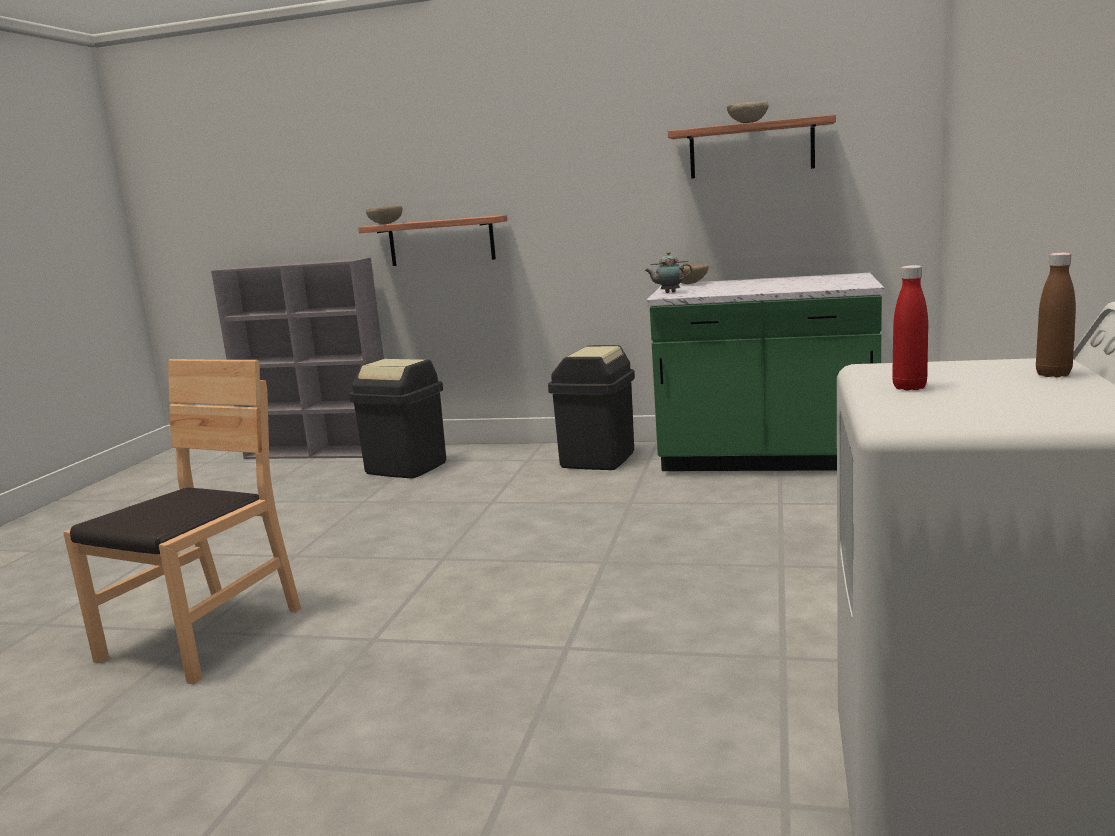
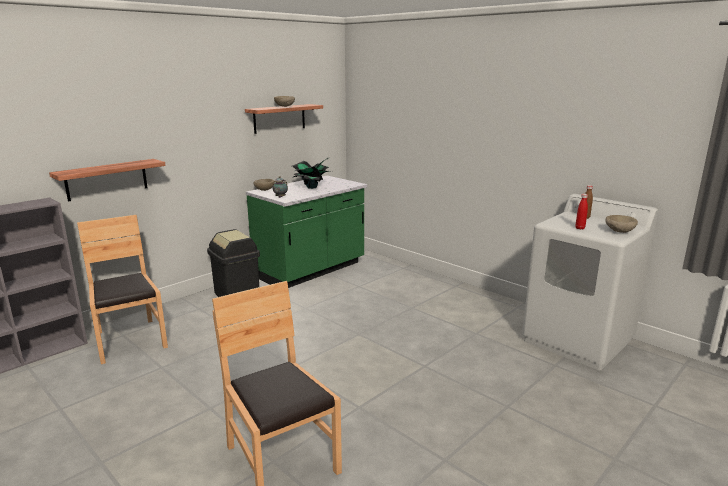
camera: 60 degrees left, 5 degrees up
(385, 224) = (71, 171): beige bowl -> beige bowl (619, 231)
(406, 467) = (130, 340): black trash can -> brown chair
(766, 285) = (311, 187): none -> potted plant

